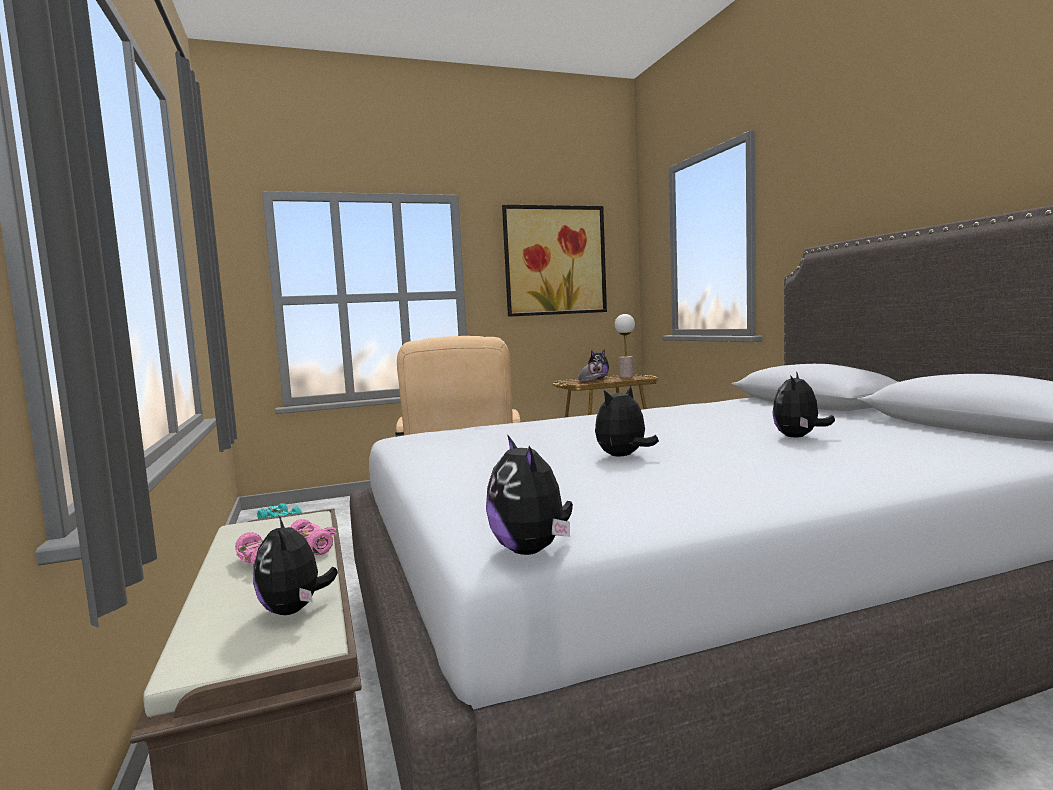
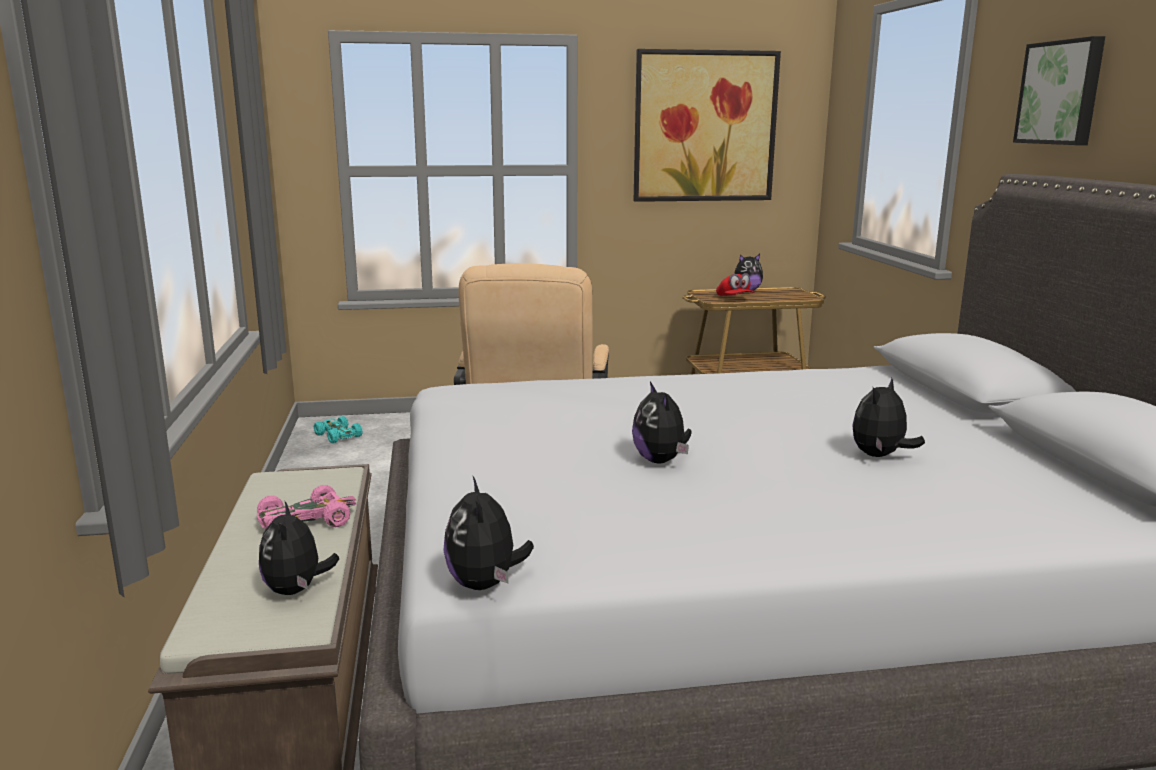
camera: 10 degrees right, 10 degrees up
(592, 382) = (734, 299): grey cap -> red cap
(623, 456) = (661, 460): plush toy -> plush toy turned 75 degrees counterclockwise
(626, 377) = (785, 293): table lamp -> none
(838, 187) = (1061, 93): none -> picture

